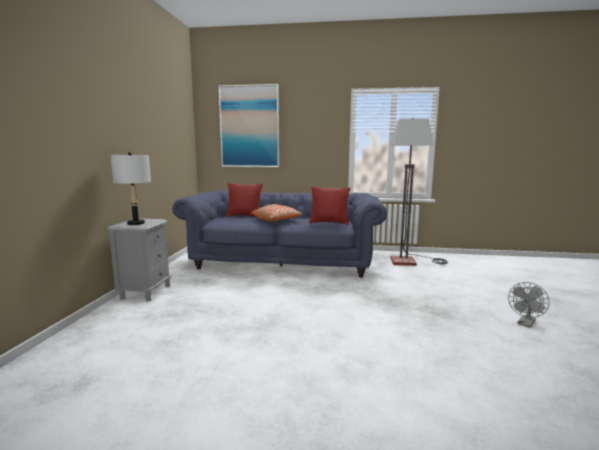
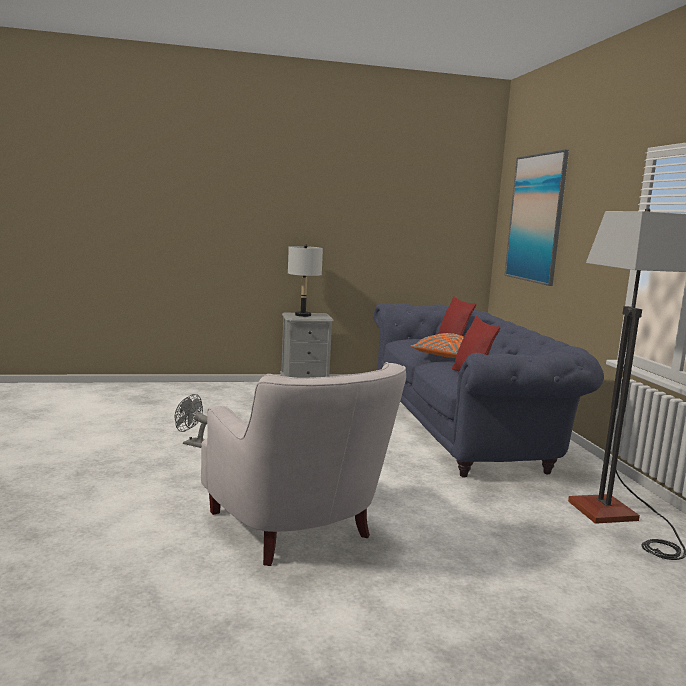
camera: 70 degrees right, 0 degrees up
(440, 332) = (297, 529): none -> white armchair
(526, 324) = (376, 610): grey fan -> grey fan (192, 443)

